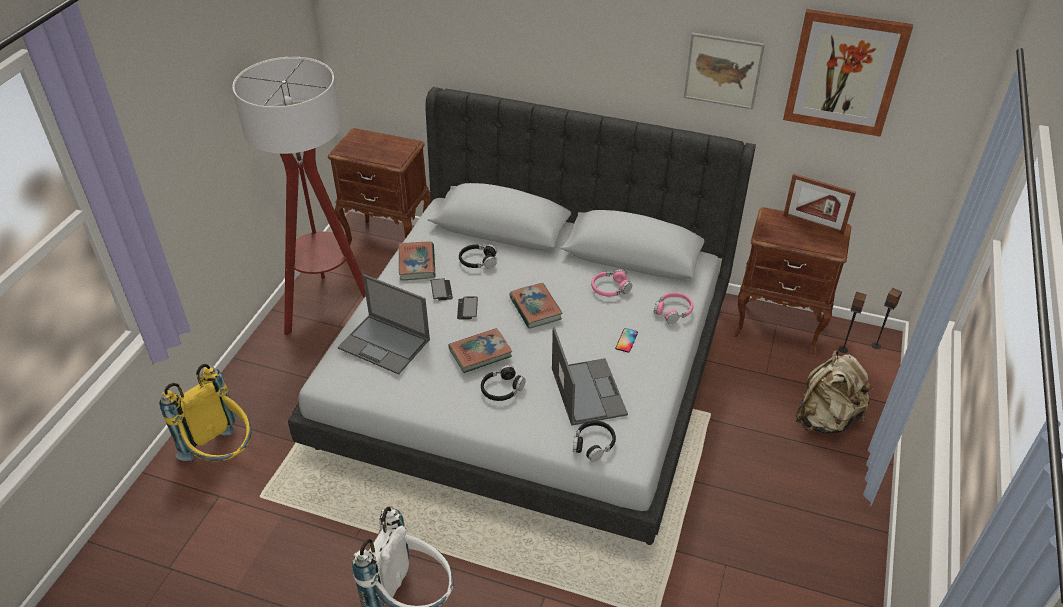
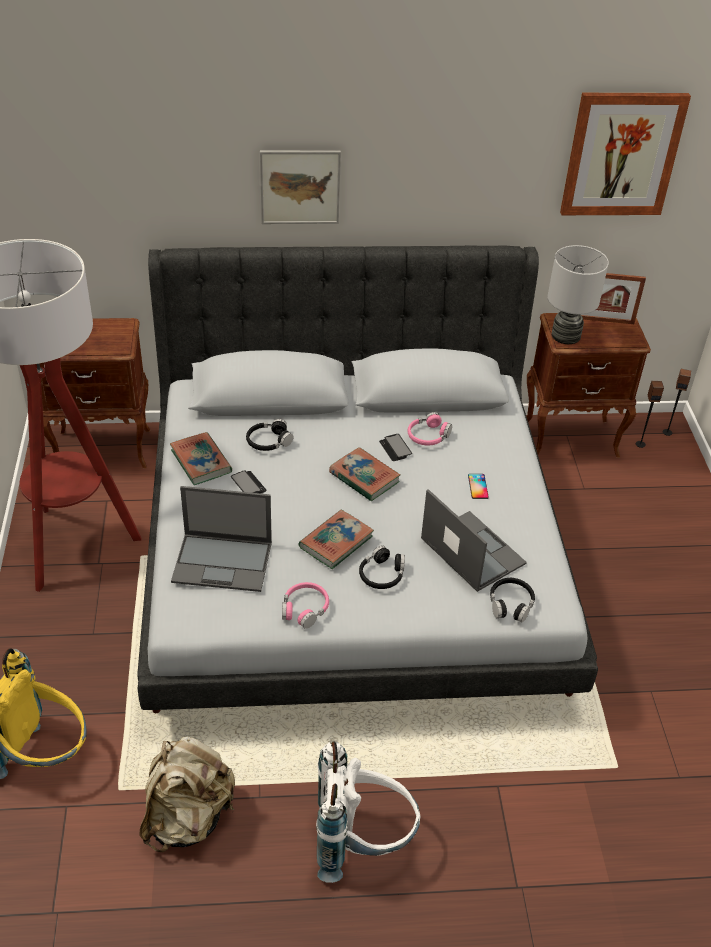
camera: 25 degrees left, 0 degrees up
(467, 309) = (290, 497): phone -> phone (395, 448)
(673, 311) = (505, 443): pink headphones -> pink headphones (304, 609)
(723, 70) = (494, 173): picture -> picture (300, 187)
(771, 231) = (566, 336): none -> grey table lamp
(826, 418) = (662, 517): beige backpack -> beige backpack (188, 817)

